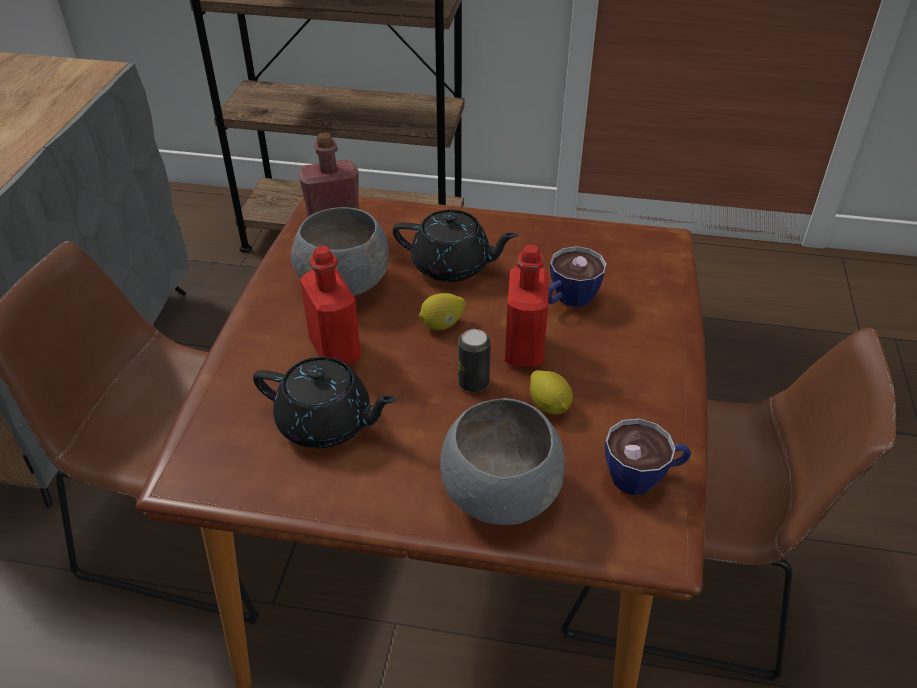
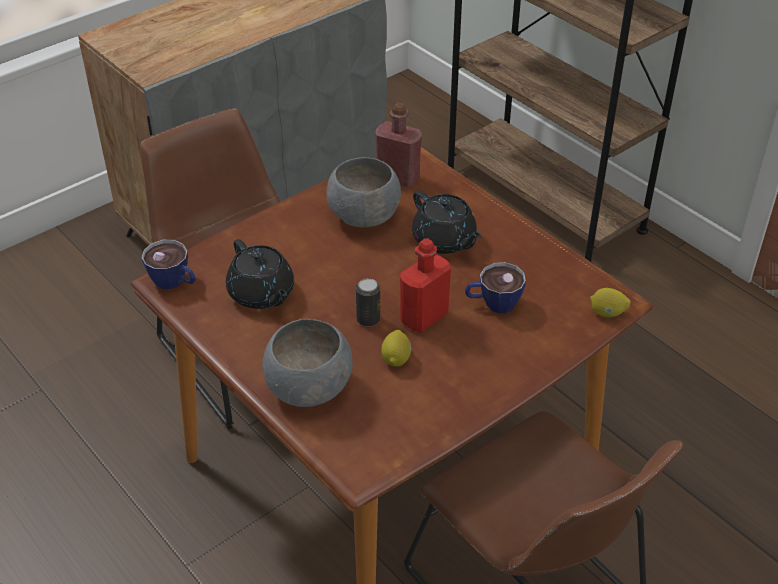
camera: 40 degrees right, 0 degrees up
(335, 350) = (312, 255): red bottle -> none
(442, 324) = (392, 274): lemon -> lemon (607, 313)
(643, 477) = (399, 431): cup -> cup (174, 282)

